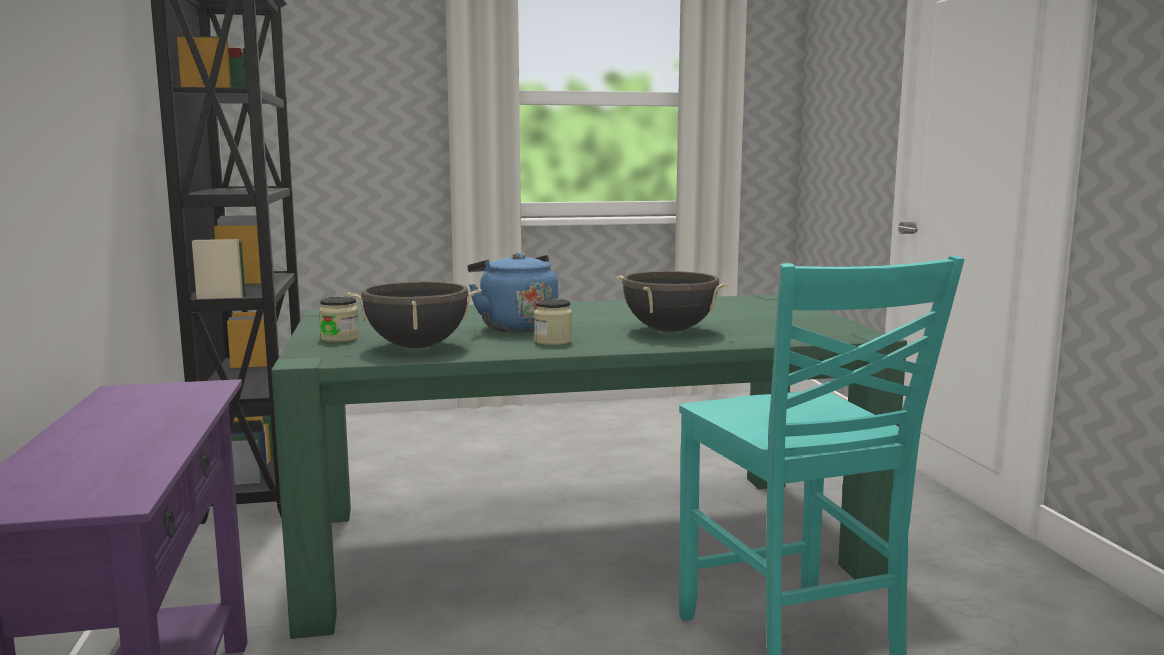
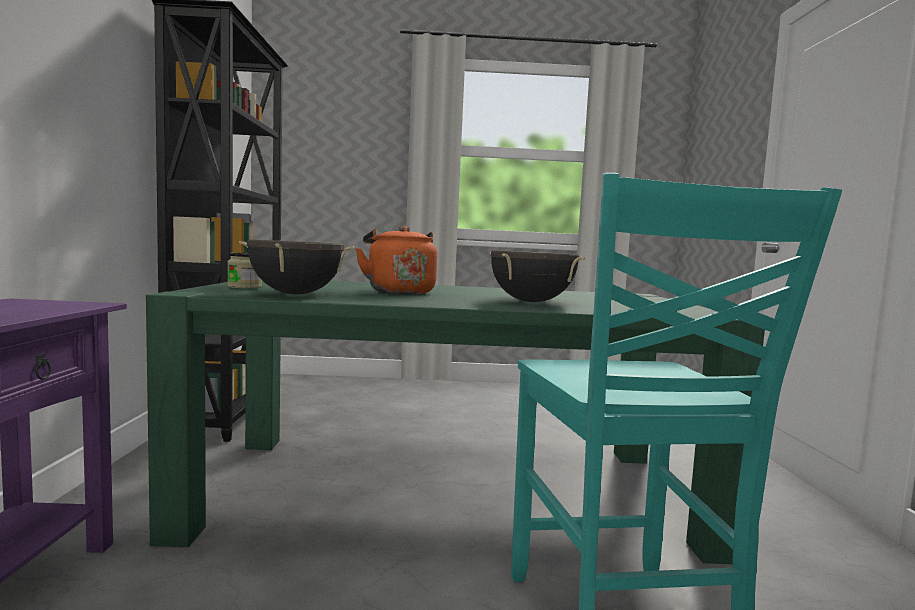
camera: 10 degrees right, 5 degrees down
(515, 327) = (399, 292): blue kettle -> orange kettle
(553, 341) = (418, 299): jar -> none

